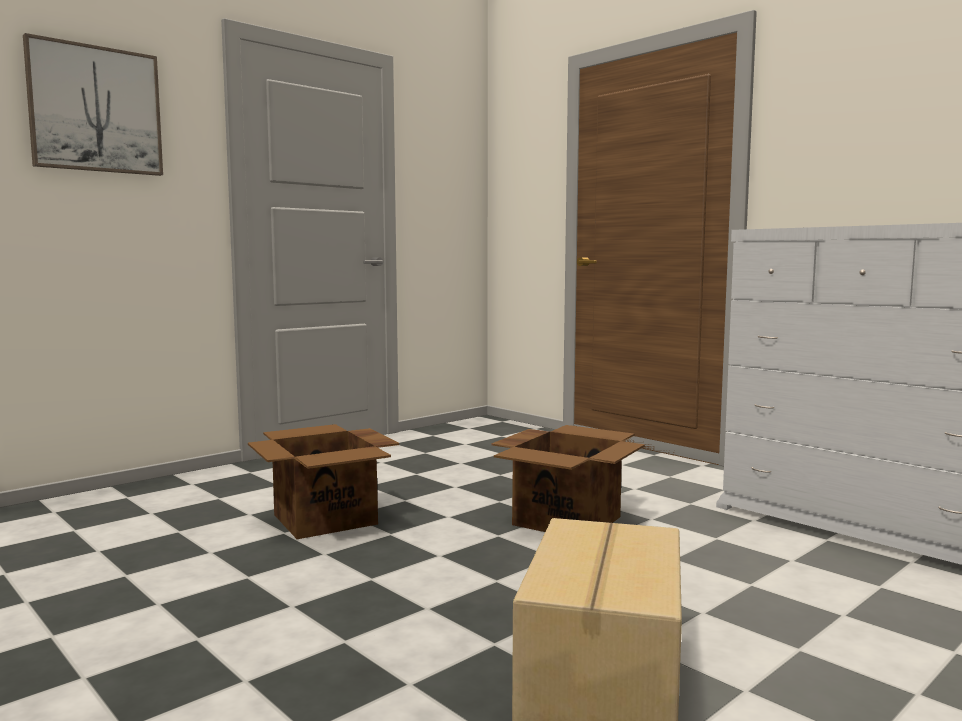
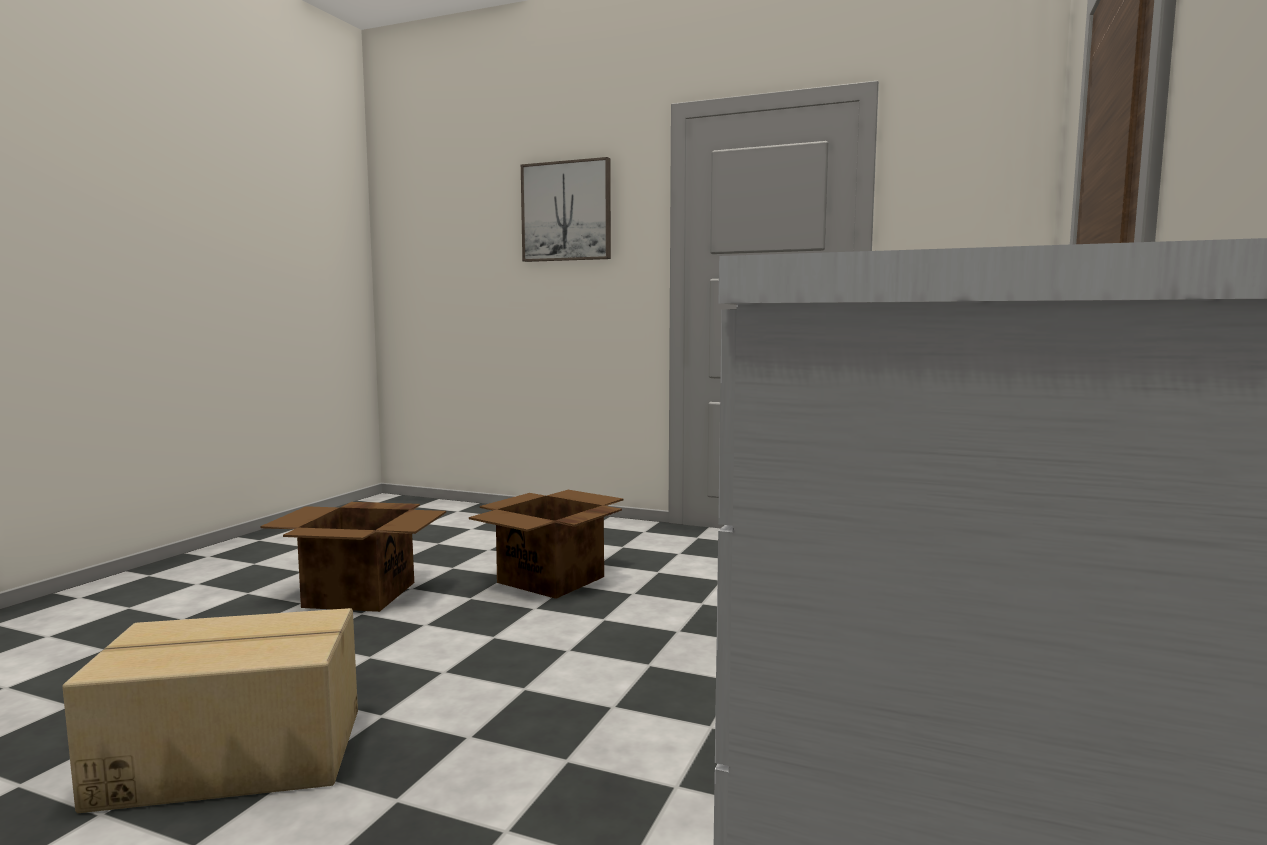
camera: 65 degrees right, 0 degrees up
(568, 520) = (650, 676): cardboard box -> cardboard box (361, 595)

